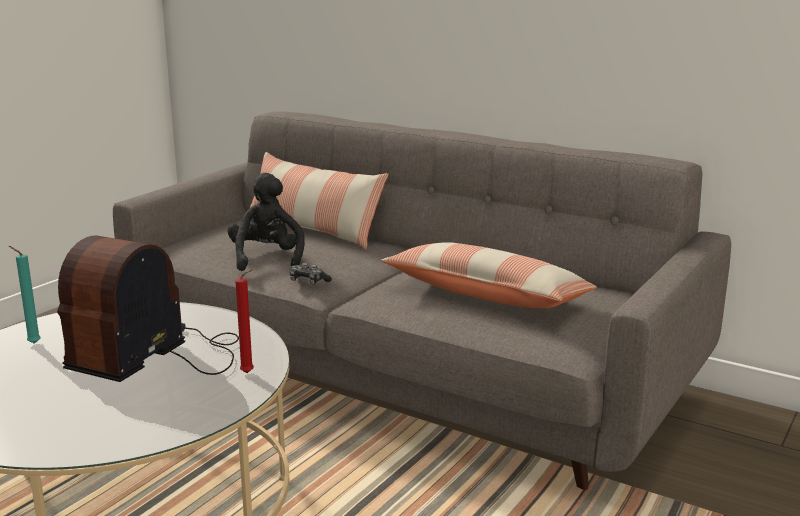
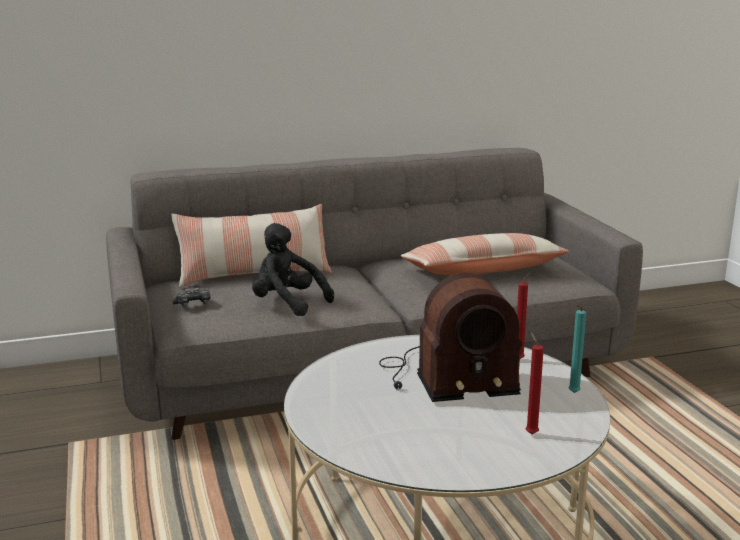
camera: 50 degrees left, 0 degrees up
(32, 343) = (345, 415): turquoise candle -> turquoise candle (572, 393)
(63, 425) = (530, 433): none -> red candle
(158, 355) = (445, 377): radio -> radio turned 75 degrees counterclockwise
(308, 281) = (363, 304): game controller -> game controller (193, 304)

